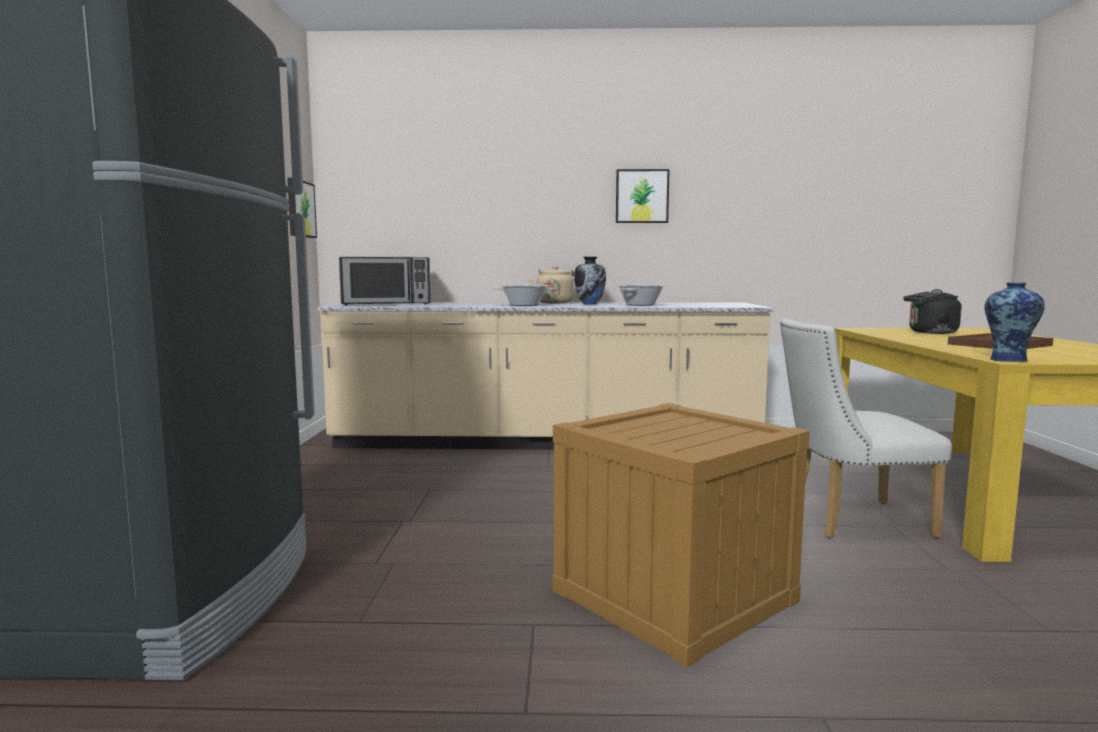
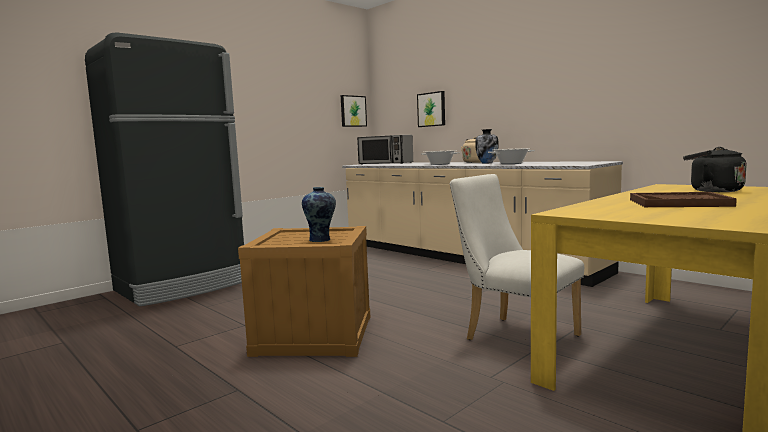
camera: 45 degrees right, 0 degrees up
(642, 196) = (542, 79): picture -> picture (432, 109)
(1009, 360) = (561, 212): vase -> vase (321, 240)

